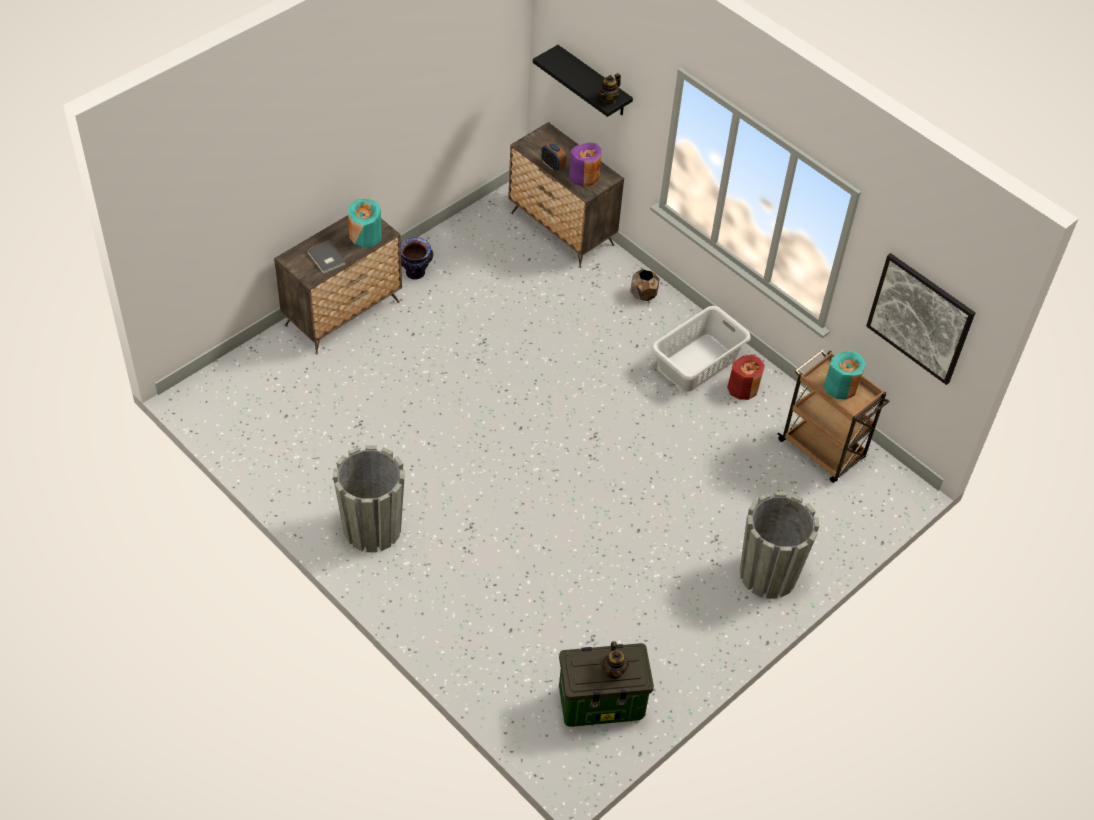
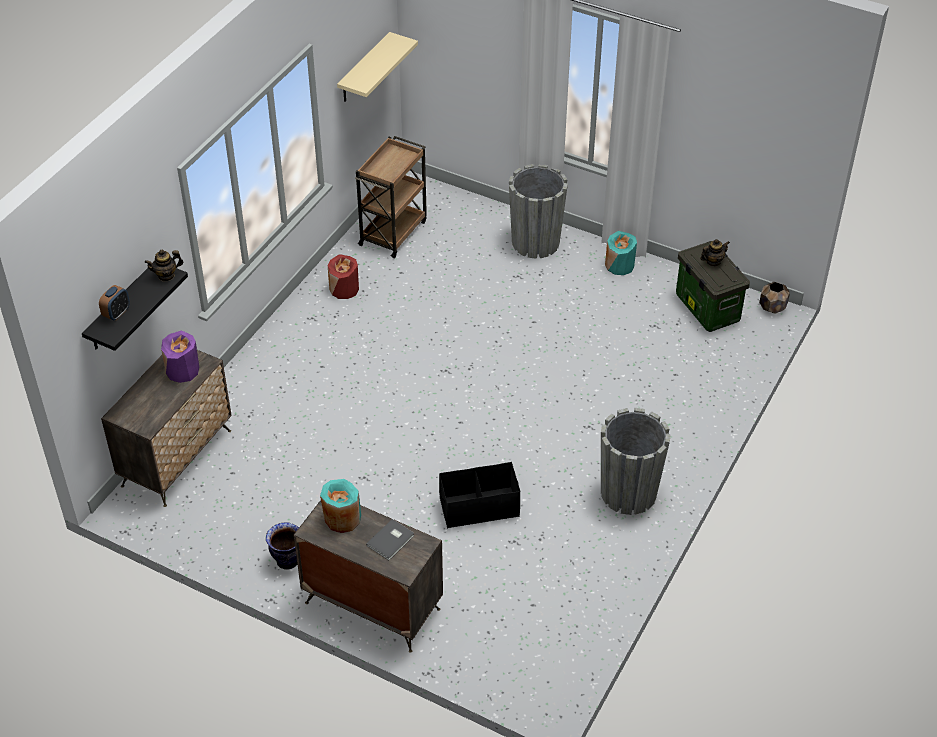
camera: 105 degrees left, 5 degrees down
(411, 411) = (479, 507): none -> black storage box
(552, 166) = (174, 397): alarm clock -> alarm clock (117, 313)
(608, 100) = (166, 275): teapot -> teapot turned 135 degrees clockwise
(643, 295) = (252, 376): brown planter -> brown planter (772, 307)
(698, 363) = (326, 322): grey laundry basket -> none
(841, 387) = (390, 164): turquoise vase -> turquoise vase (619, 265)
(920, 318) = (364, 68): picture -> beige shelf

